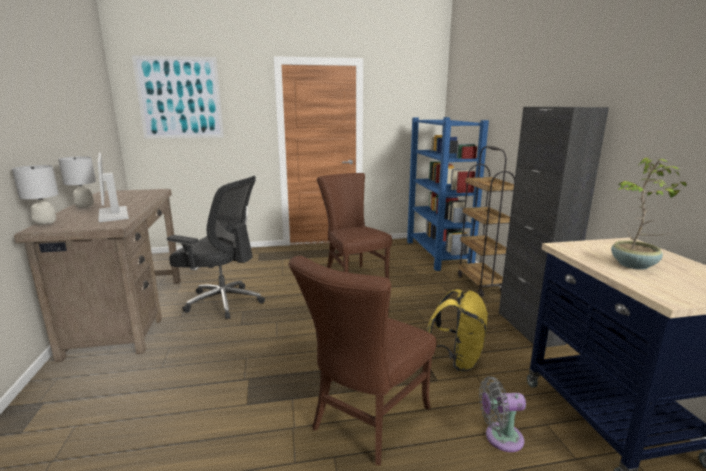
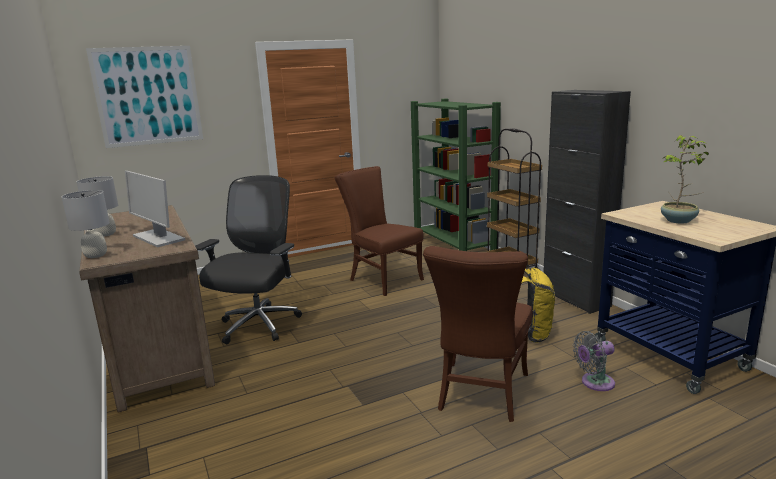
camera: 15 degrees left, 0 degrees up
(222, 302) = (259, 325): office chair -> office chair turned 75 degrees counterclockwise
(438, 254) = (454, 245): blue bookcase -> green bookcase

